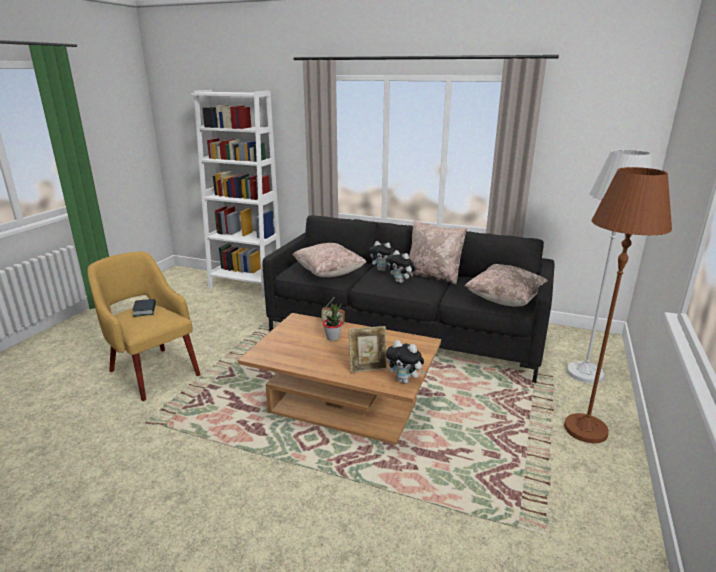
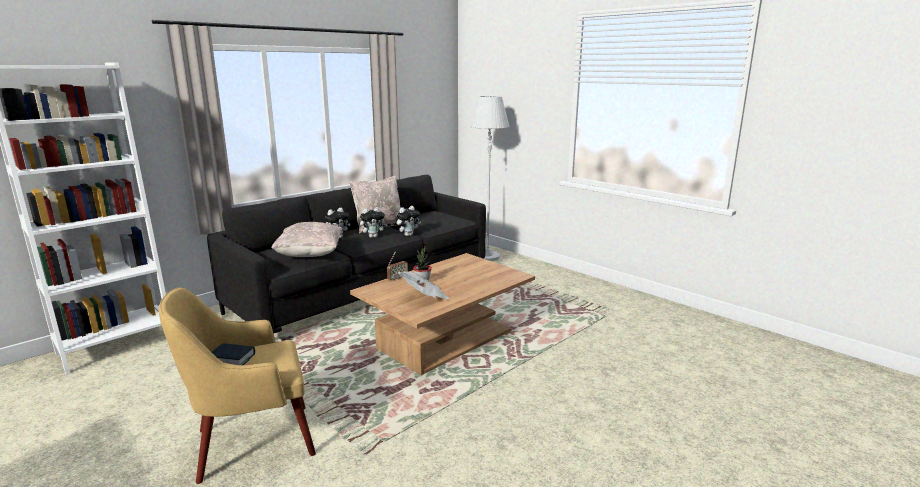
camera: 65 degrees left, 5 degrees down
(297, 348) = (424, 297): none -> newspaper
(368, 367) = (483, 280): picture frame -> none
(405, 381) = (512, 273): plush toy -> plush toy (408, 235)
(505, 300) = (449, 220): beige pillow -> none
(585, 429) = (539, 274): brown floor lamp -> none

